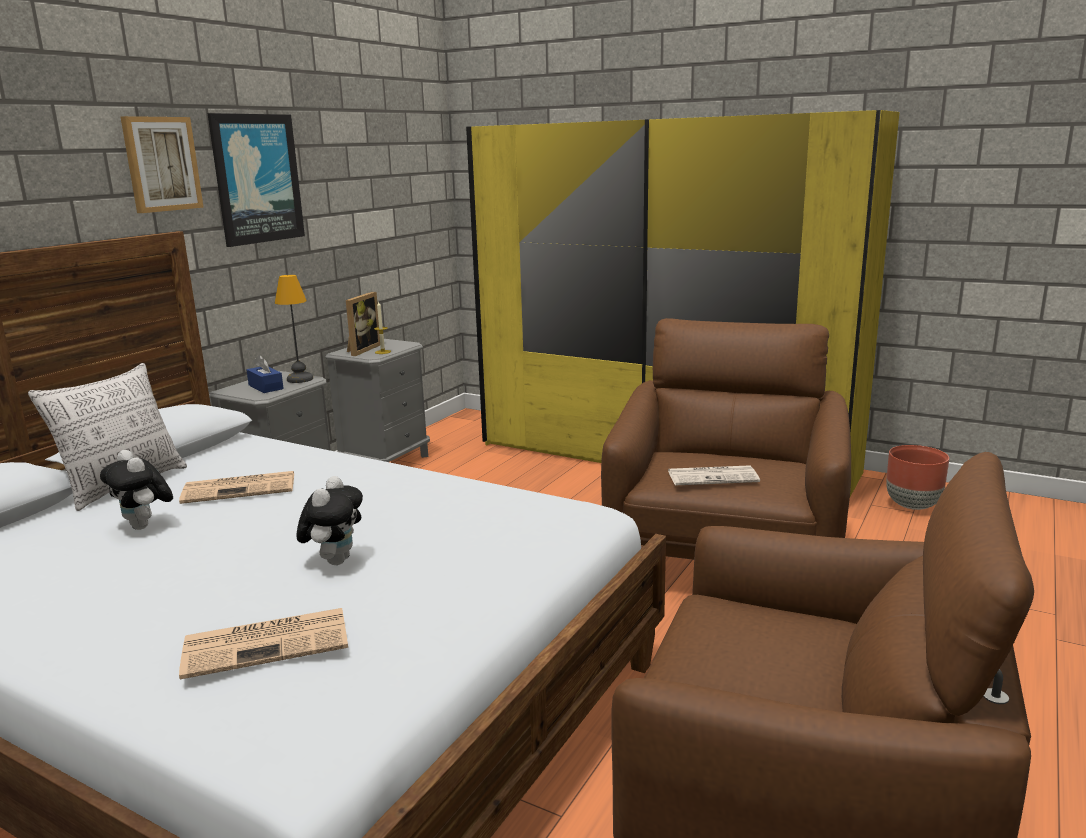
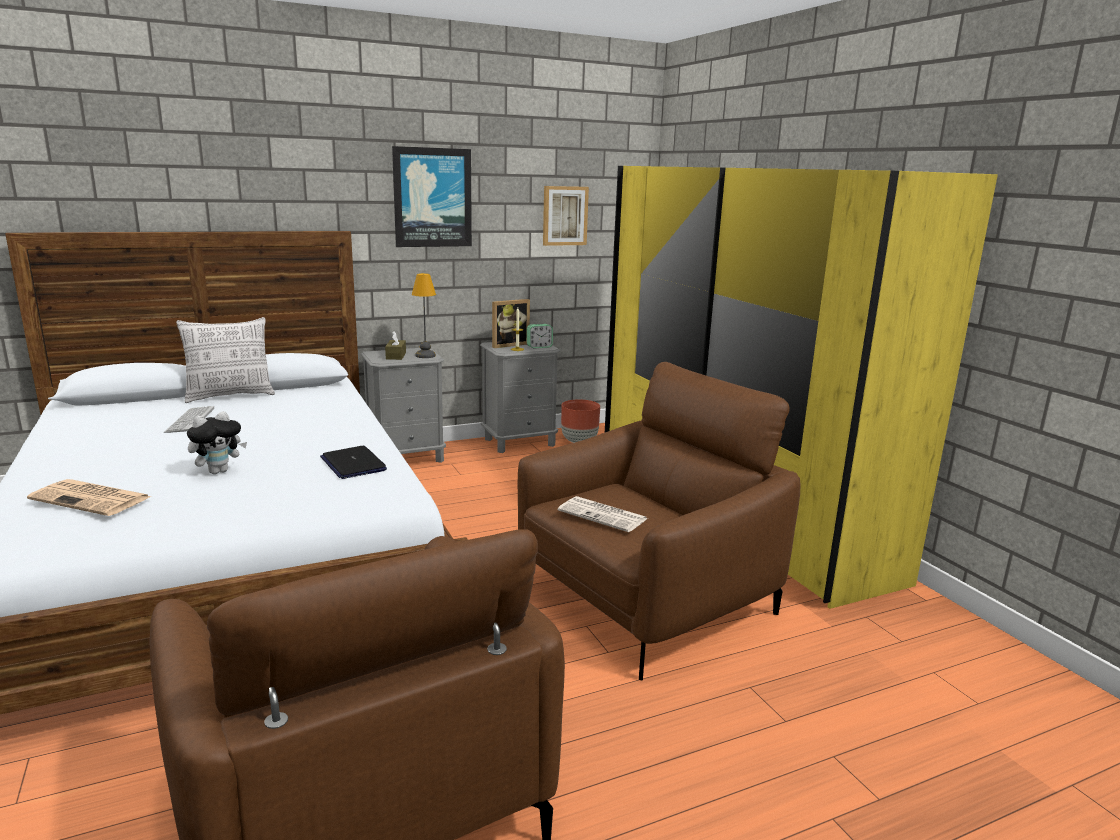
camera: 35 degrees right, 0 degrees up
(145, 526) = (190, 421): plush toy -> keyboard
(161, 164) = (347, 181): picture -> picture (564, 215)
(241, 488) = (271, 415): newspaper -> none
(266, 387) = (396, 356): blue tissue box -> brown tissue box
(398, 345) = (539, 347): none -> alarm clock
(467, 502) = (353, 464): none -> laptop
(913, 506) = (913, 636): brown planter -> brown planter (579, 442)

